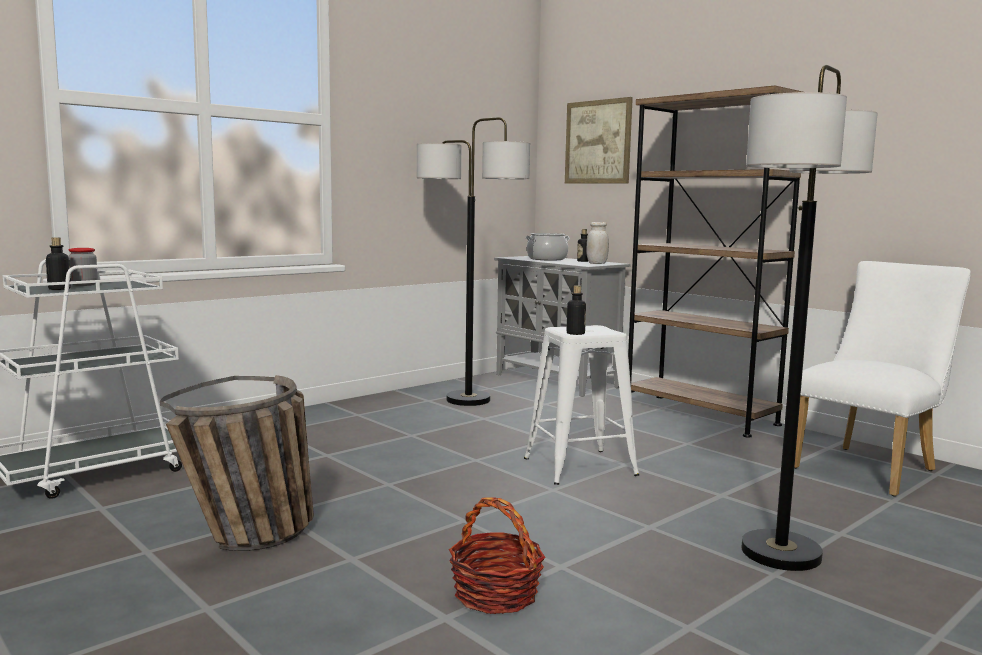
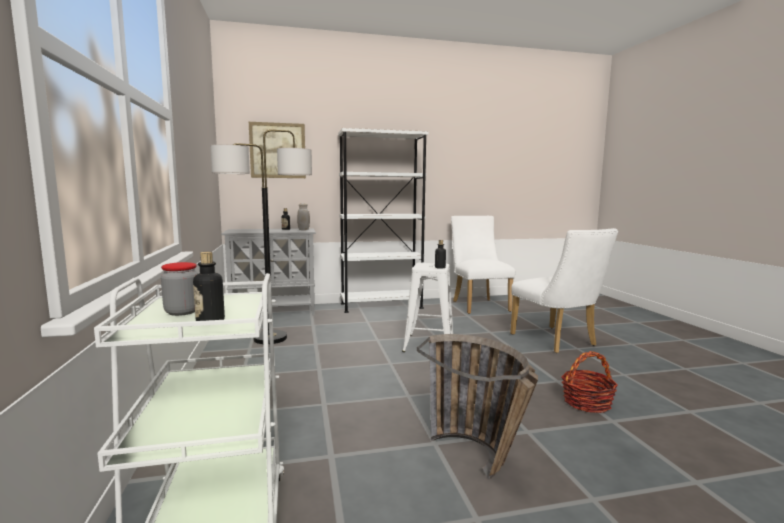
camera: 60 degrees left, 0 degrees up
(547, 259) = (259, 230): cooking pot -> none
(699, 415) = (381, 306): brown bookcase -> white bookcase
(780, 553) = (557, 341): floor lamp -> white chair

